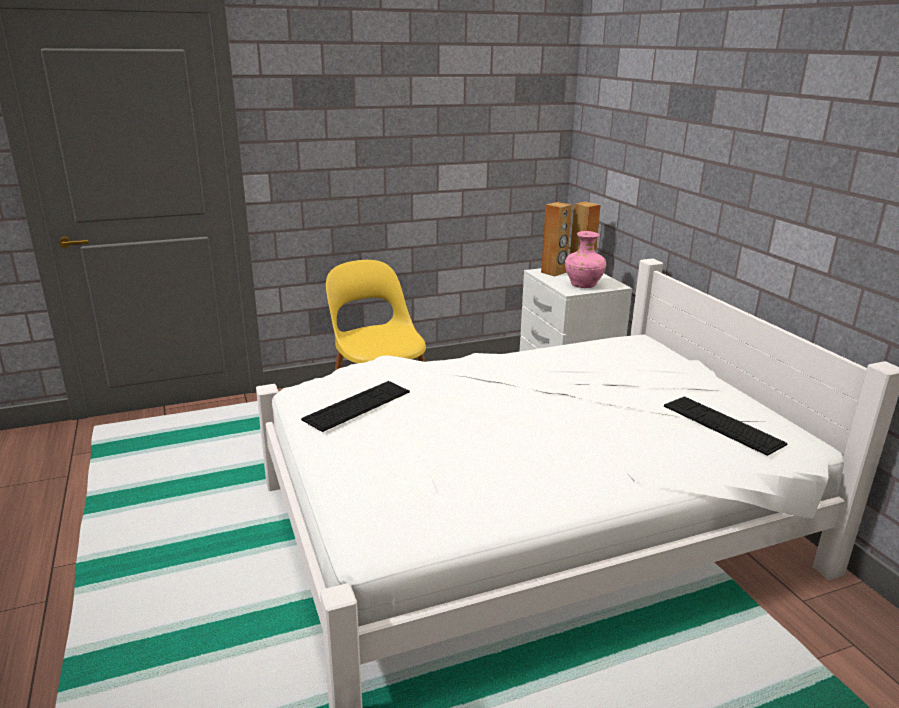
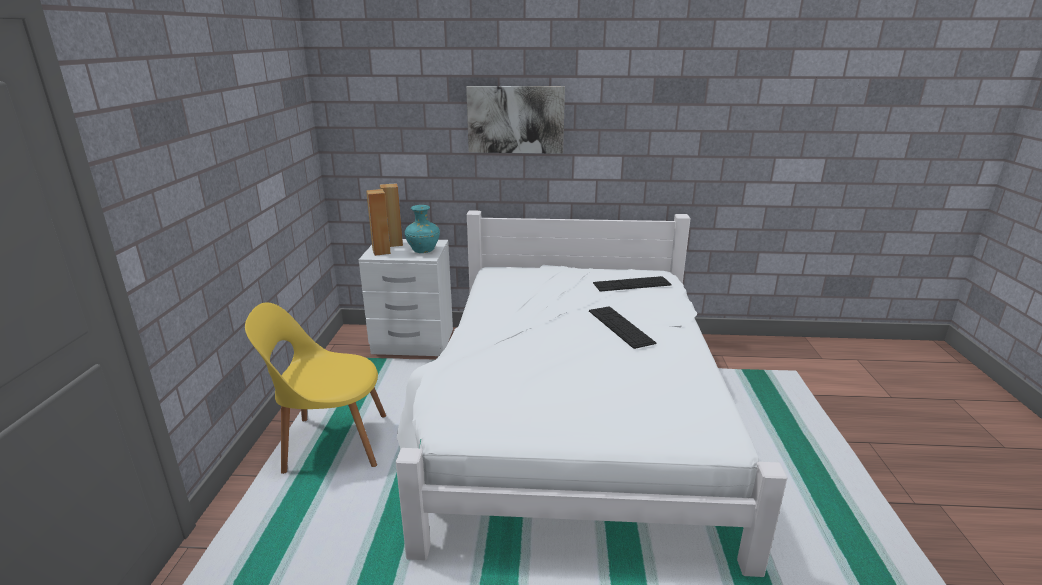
camera: 65 degrees left, 0 degrees up
(357, 405) = (514, 400): keyboard -> keyboard (620, 326)
(582, 285) = (423, 250): pink vase -> turquoise vase
(719, 150) = (515, 119): none -> picture

